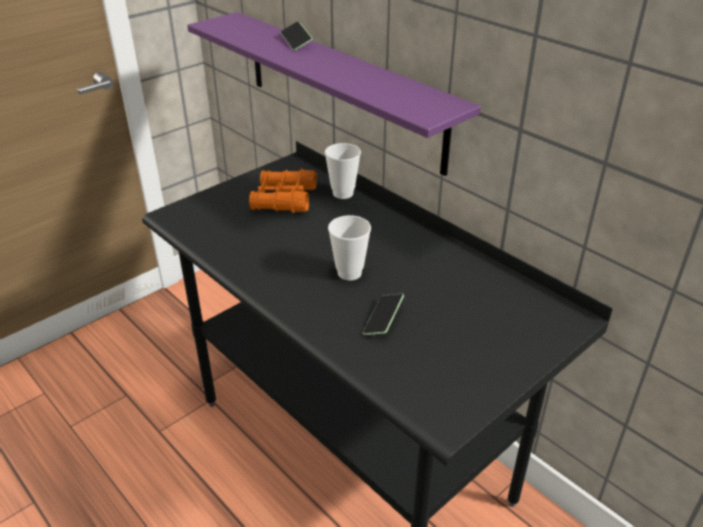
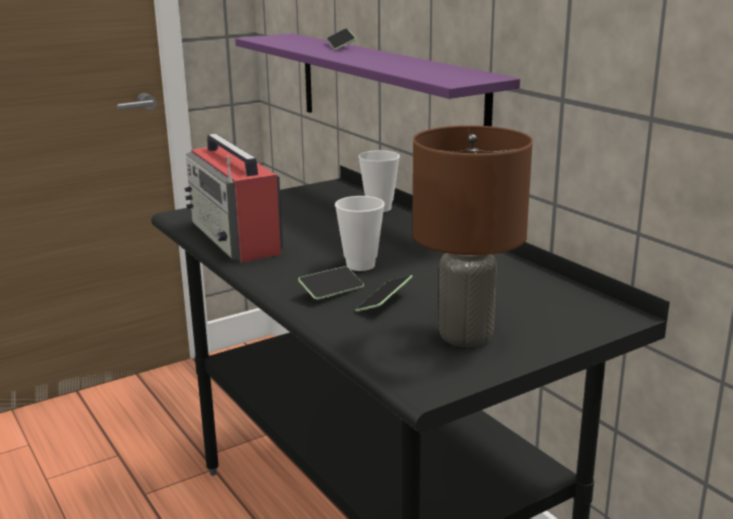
camera: 10 degrees right, 15 degrees down
(230, 244) = (236, 238): none -> radio
(284, 199) = (310, 209): orange binoculars -> none
(335, 310) = (331, 291): none -> phone
(458, 358) = (462, 336): none -> brown table lamp

